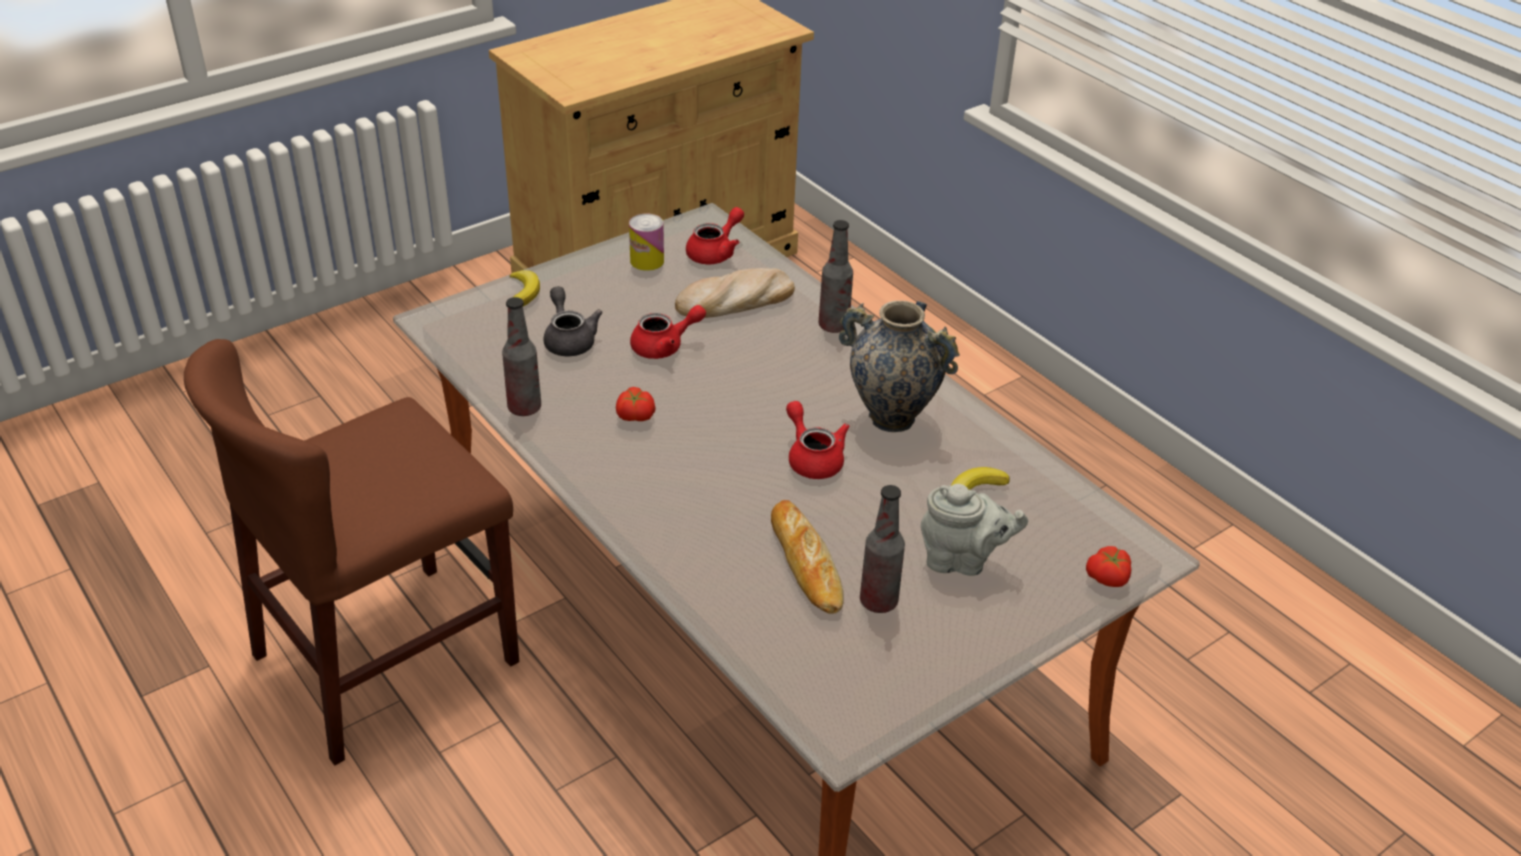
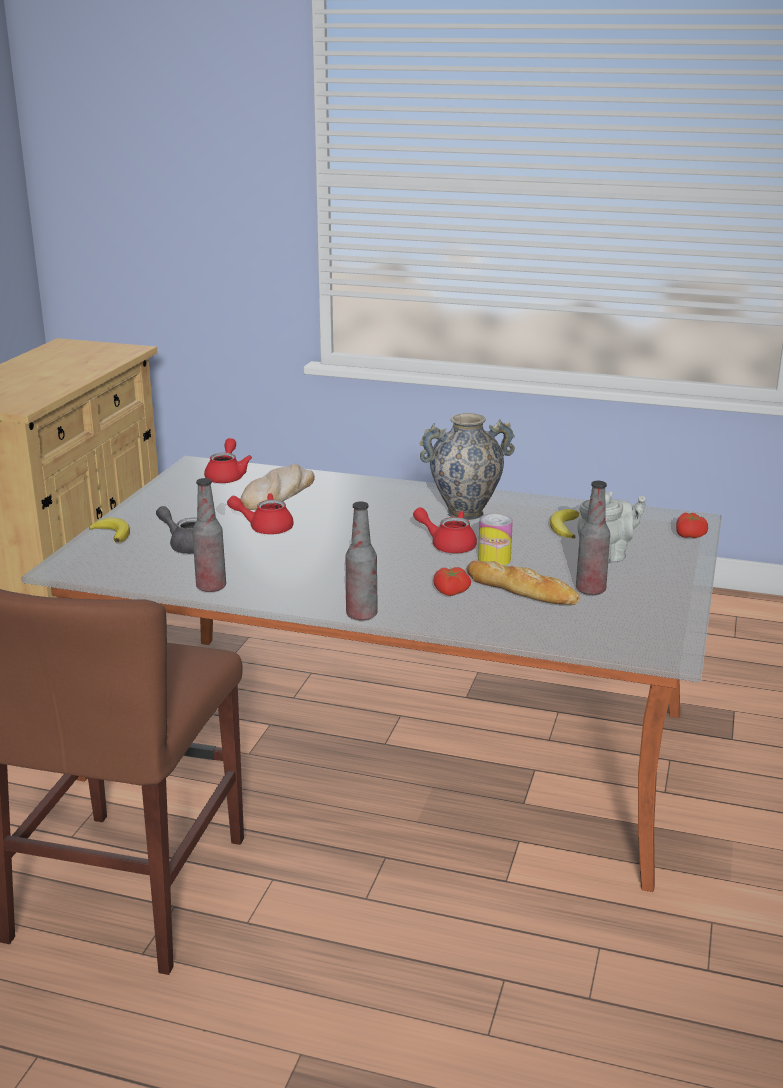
camera: 35 degrees left, 15 degrees down
(634, 416) = (299, 565): tomato -> tomato (450, 593)
(647, 261) = (183, 493): can -> can (494, 559)
(664, 346) = (265, 528): red teapot -> red teapot turned 120 degrees counterclockwise
(833, 326) = (362, 486): bottle -> bottle (361, 615)

